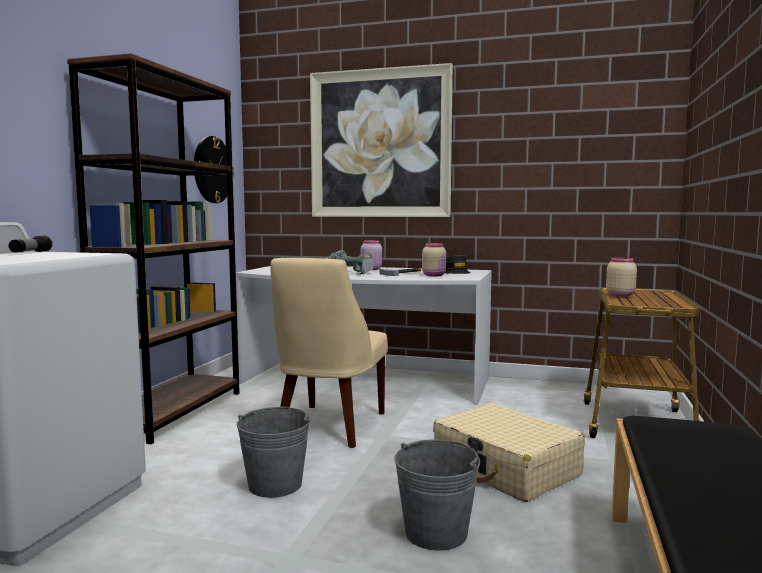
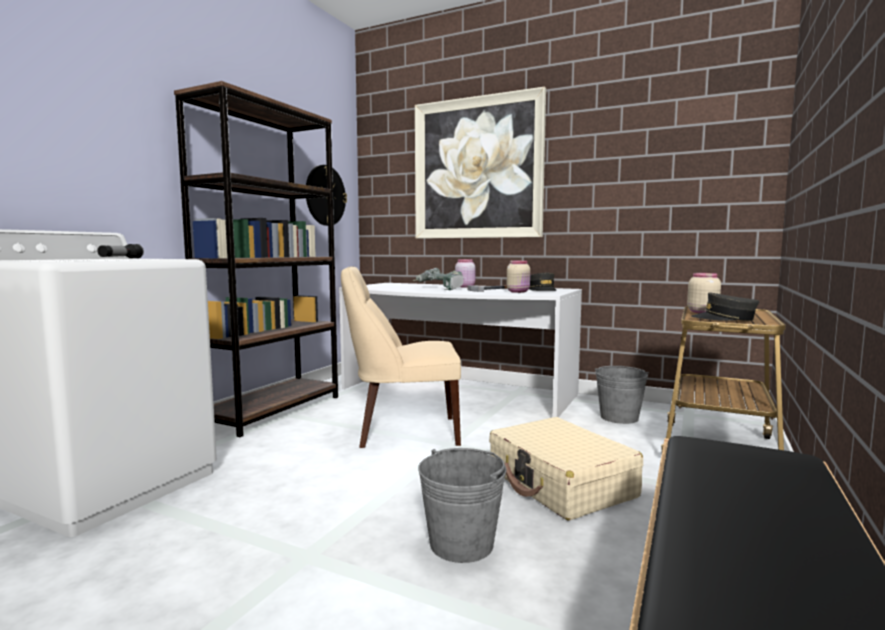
camera: 10 degrees right, 0 degrees up
(275, 485) = (329, 482): grey bucket -> grey bucket (619, 417)
(328, 427) = (403, 432): beige chair -> beige chair turned 60 degrees clockwise
(644, 302) = (724, 318): none -> grey cap

